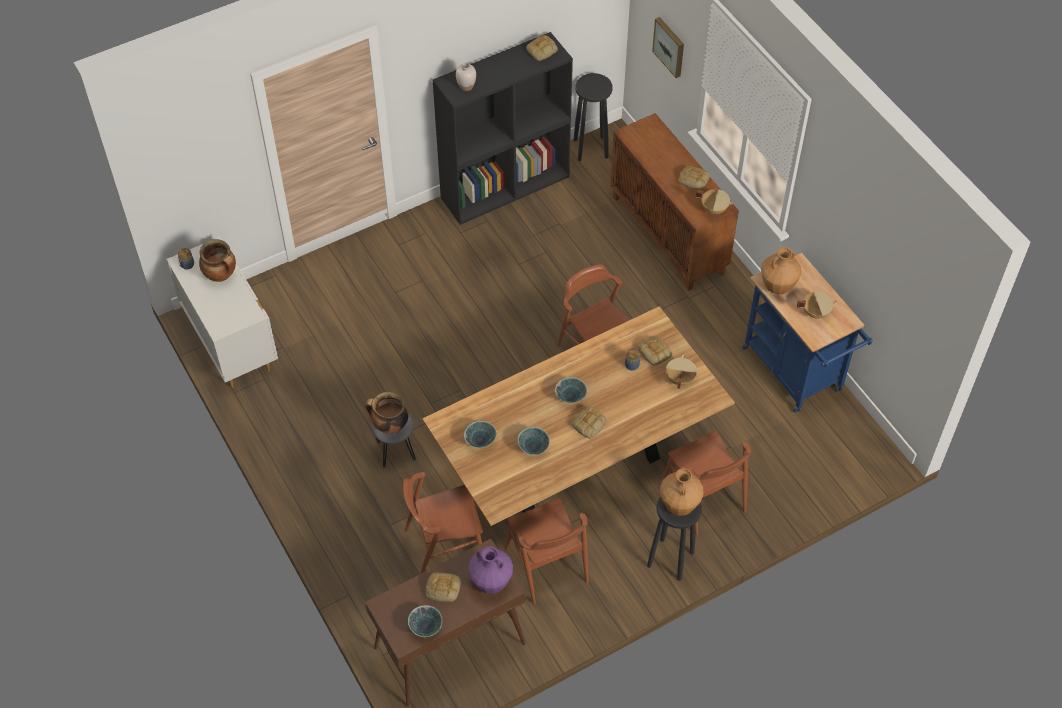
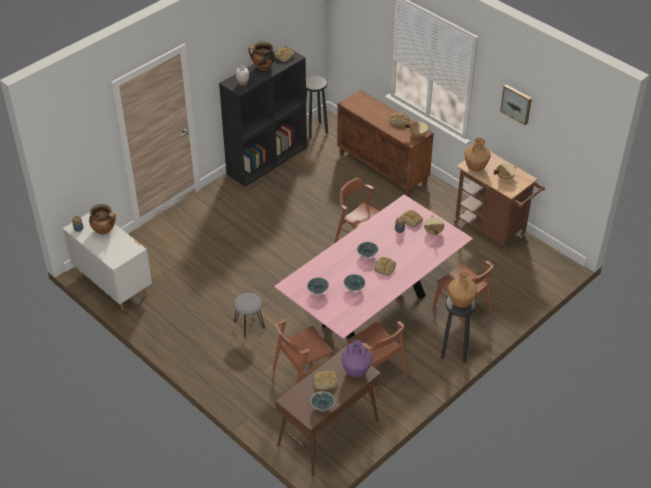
camera: 15 degrees left, 10 degrees down
(389, 426) = (246, 303): cooking pot -> cooking pot (262, 67)
(576, 467) = (373, 310): brown dining table -> pink dining table
(670, 46) = (364, 42): picture -> picture (517, 104)
(796, 373) = (493, 230): blue cart -> brown cart

